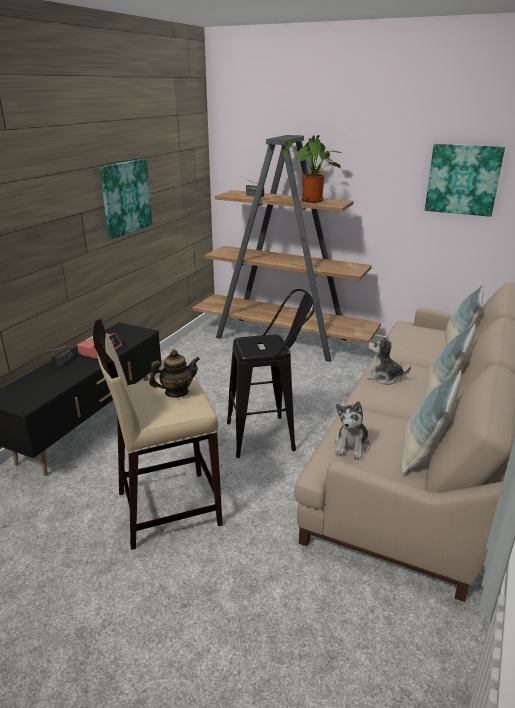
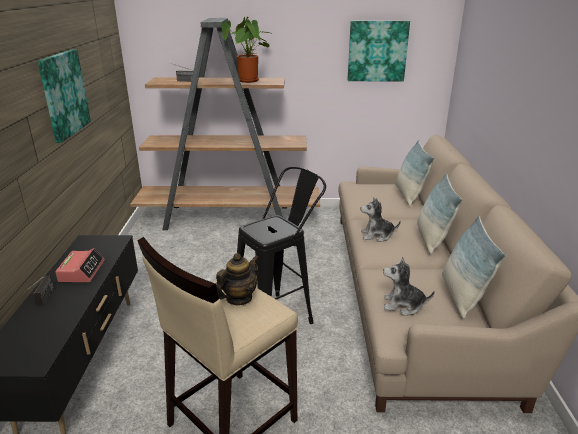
camera: 25 degrees left, 0 degrees up
(352, 446) = (403, 305): plush toy -> plush toy turned 105 degrees clockwise

